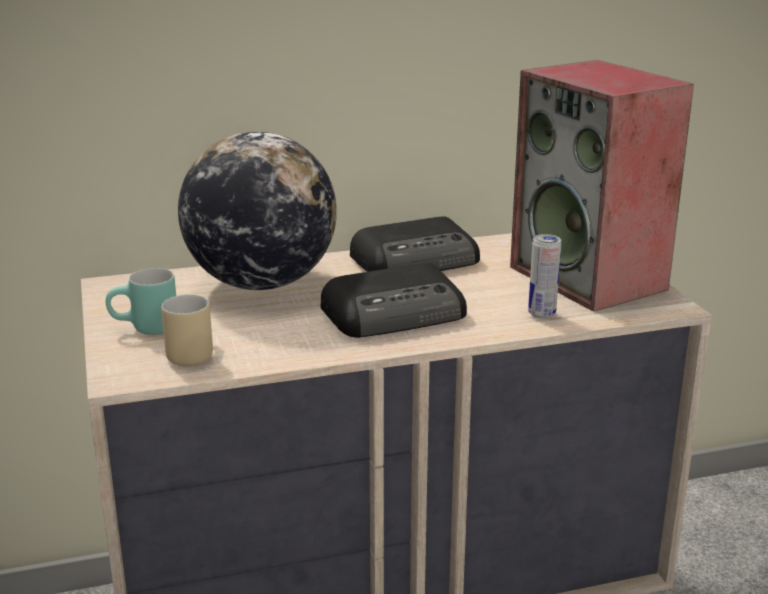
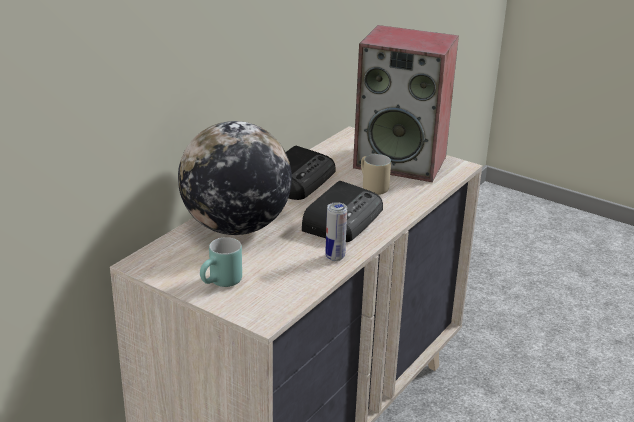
camera: 40 degrees left, 5 degrees up
(190, 352) = (275, 287): beige mug -> beige mug (370, 187)
(541, 314) = (412, 192): can -> can (335, 257)

